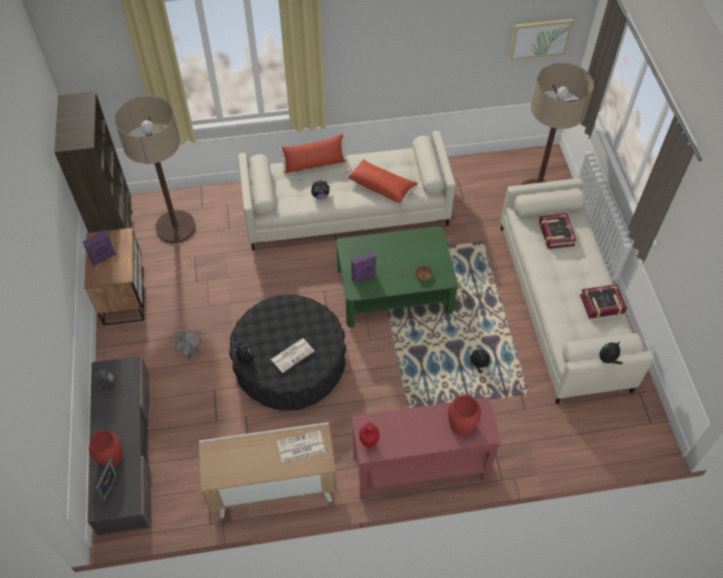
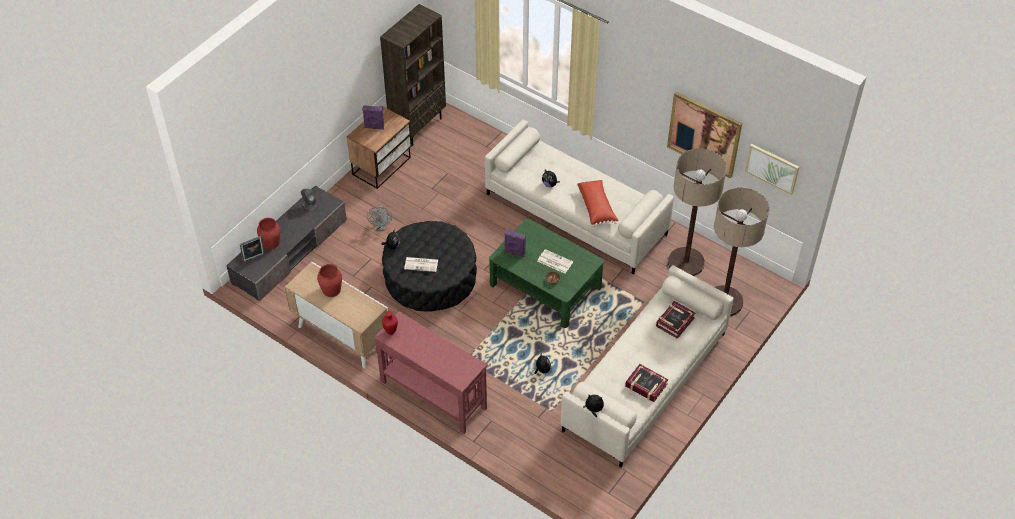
camera: 45 degrees right, 5 degrees down
(175, 227) = (457, 146): floor lamp -> floor lamp (686, 262)
(300, 447) = (357, 307): newspaper -> newspaper (554, 261)
(314, 164) = (570, 162): red pillow -> none
(456, 46) = (704, 134): none -> picture
(462, 424) = (453, 364): red vase -> red vase (331, 290)

